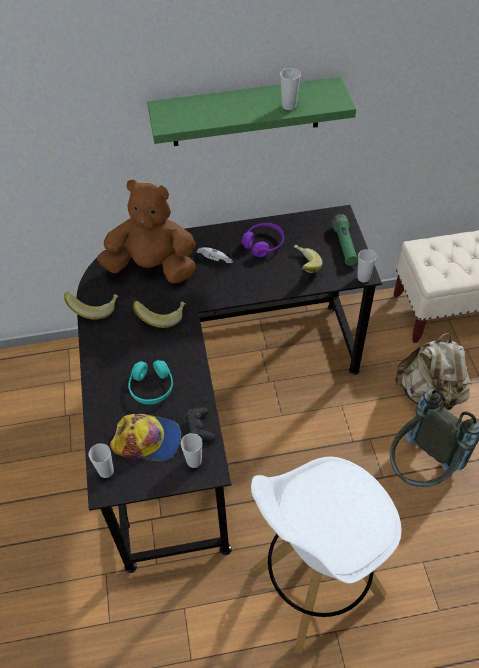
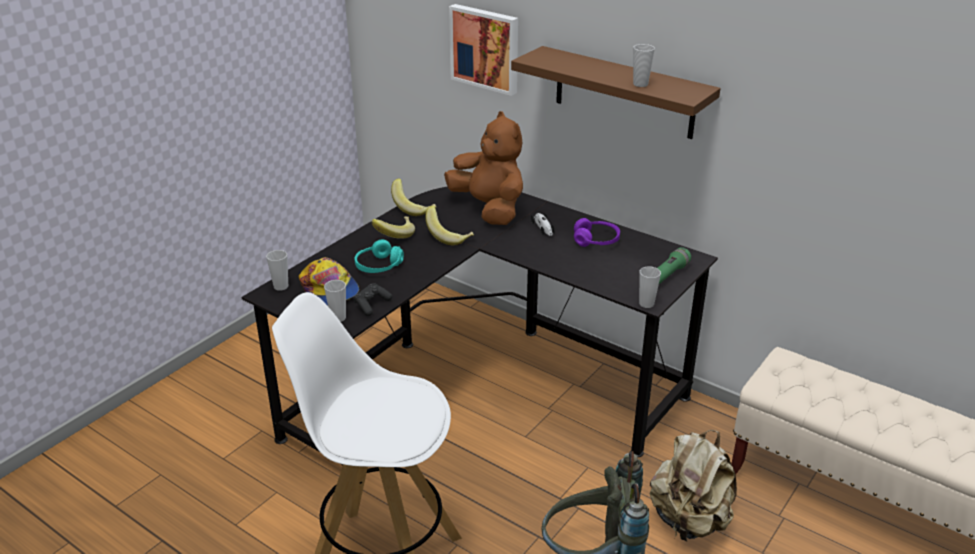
camera: 45 degrees right, 20 degrees down
(77, 125) = (486, 48): none -> picture
(245, 112) = (624, 93): green shelf -> brown shelf
(303, 266) = (606, 270): banana -> banana (394, 235)

